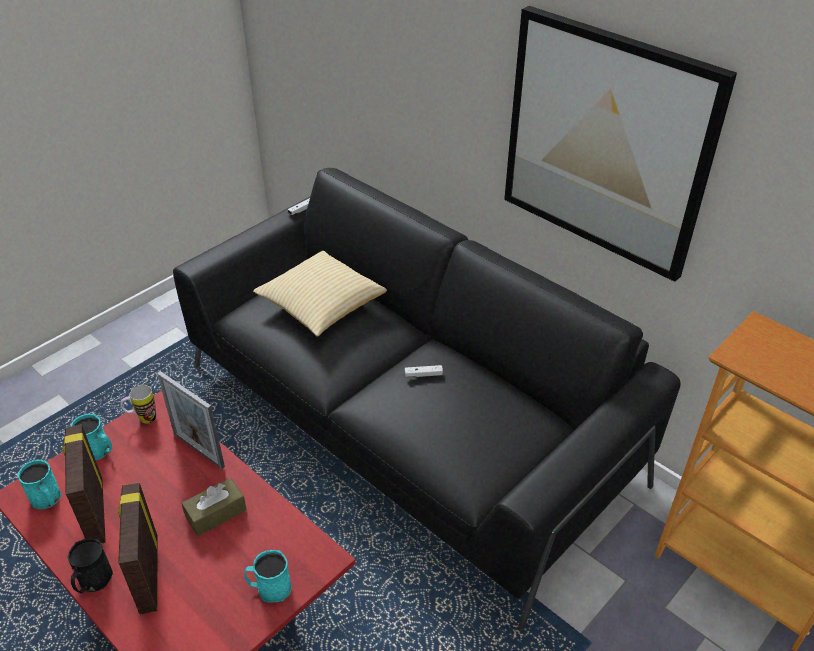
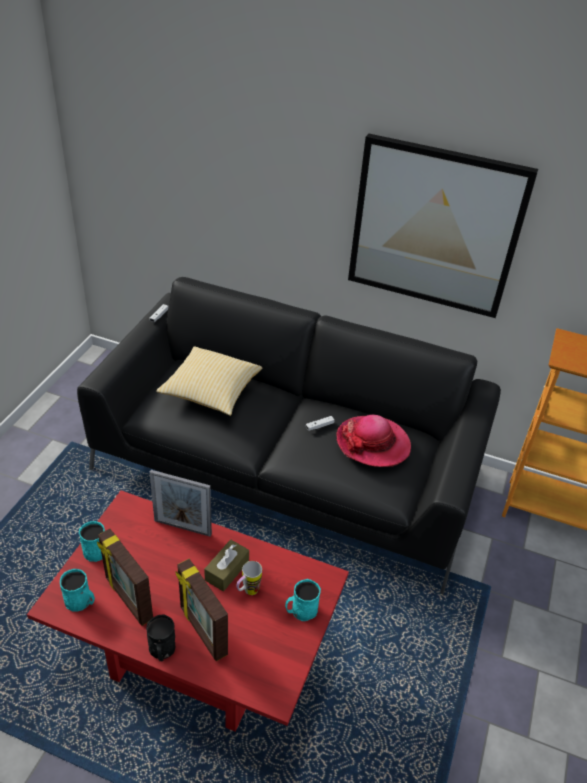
camera: 25 degrees left, 0 degrees up
(142, 419) = (120, 516): mug -> mug (247, 592)
(476, 411) = (373, 443): none -> hat

